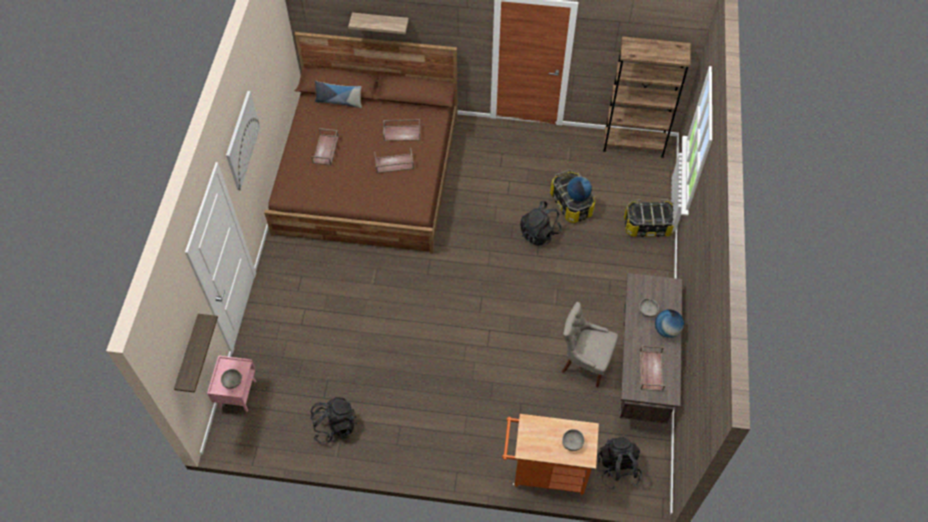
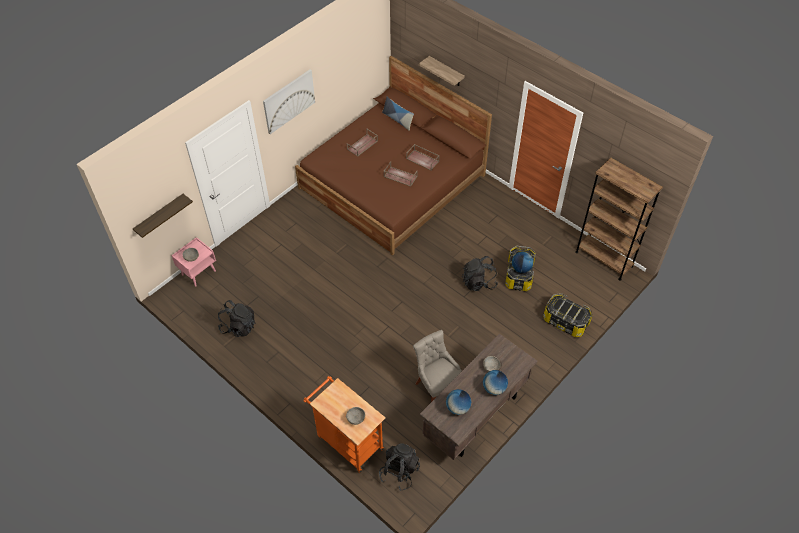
camera: 35 degrees right, 5 degrees down
(650, 370) = (457, 408): brown tray -> globe

